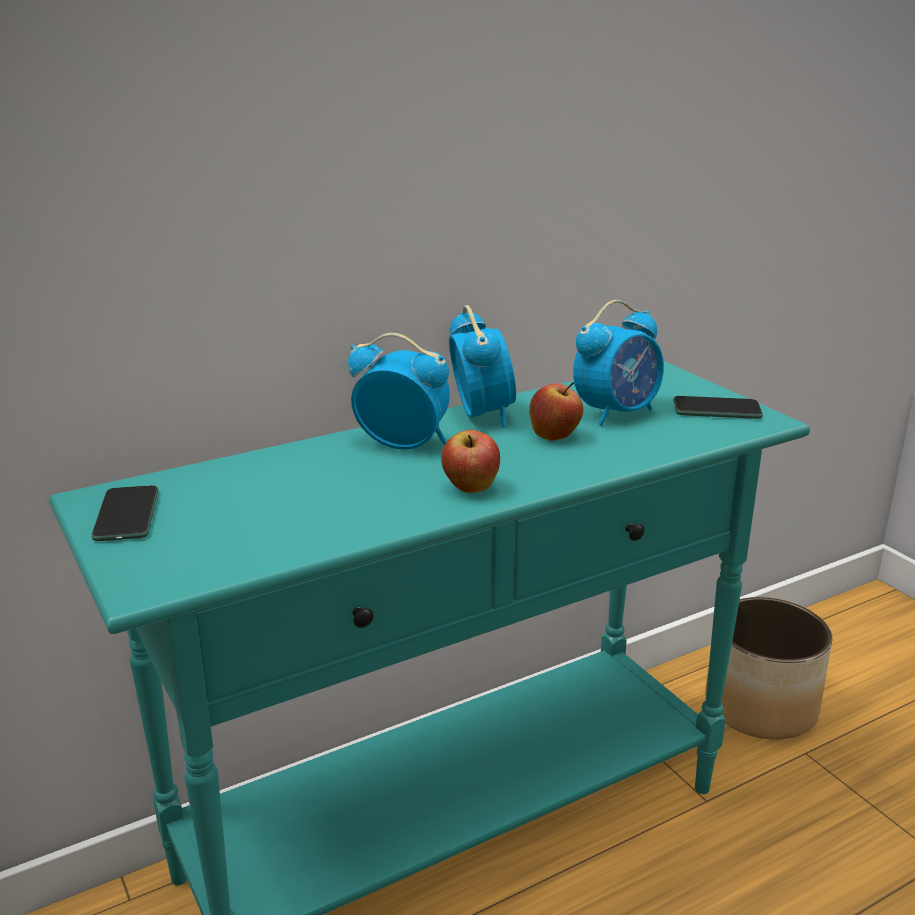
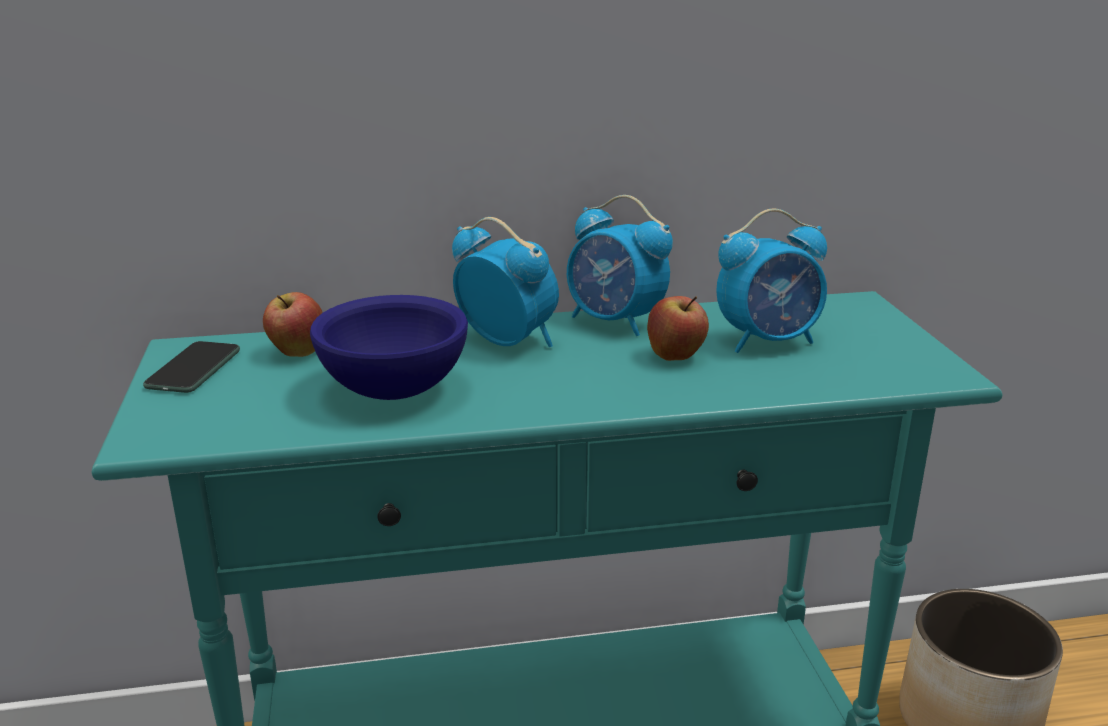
camera: 20 degrees right, 0 degrees up
(338, 502) = (393, 389): none -> blue bowl
(470, 489) = (537, 398): apple -> apple (297, 353)
(481, 415) = (615, 322): alarm clock -> alarm clock turned 120 degrees clockwise
(716, 409) = (893, 354): phone -> none

